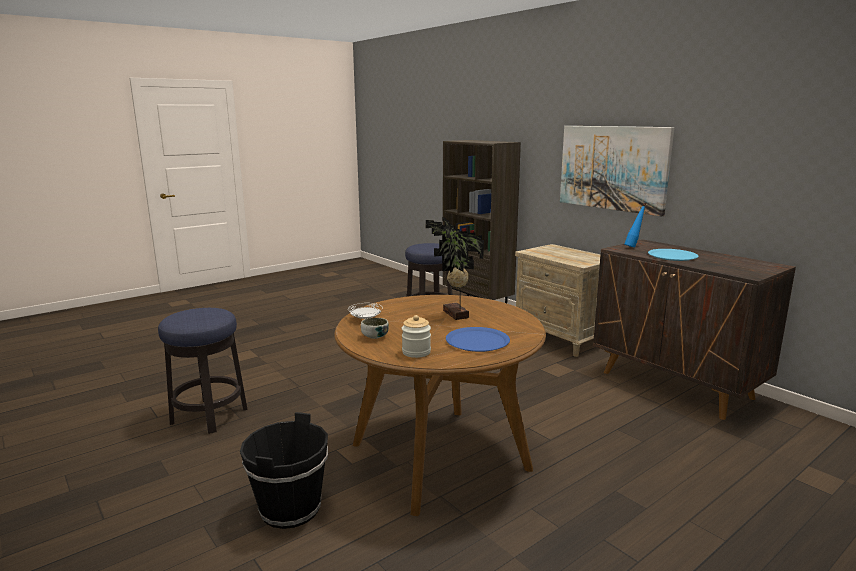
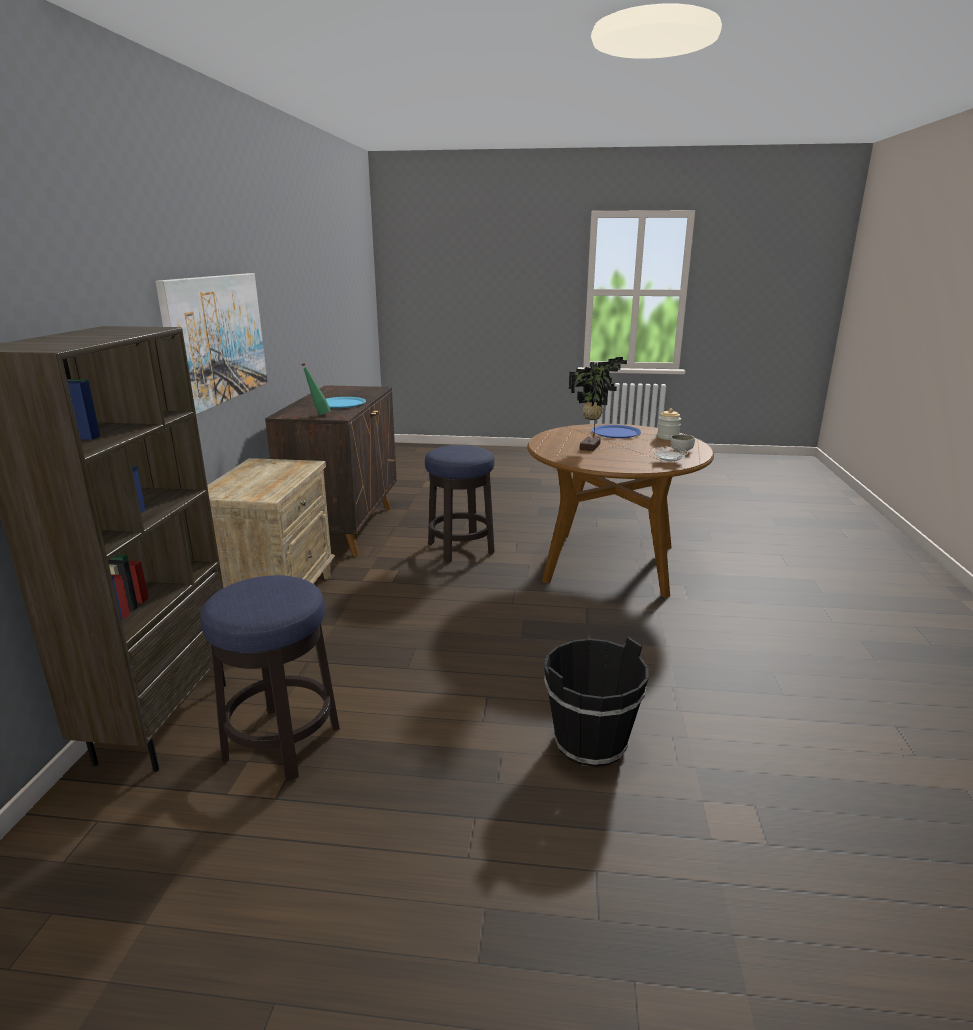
camera: 135 degrees left, 5 degrees up
(209, 416) = (815, 693): stool -> stool (460, 548)
(290, 509) = (752, 578): black bucket -> black bucket (590, 743)
(633, 247) = (318, 414): blue bottle -> green bottle

